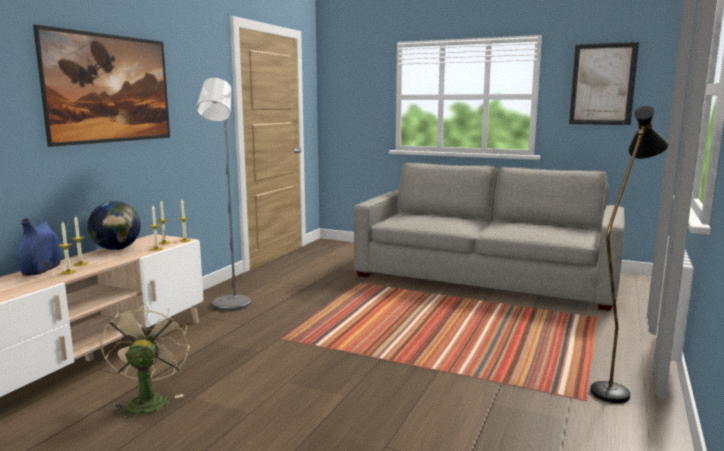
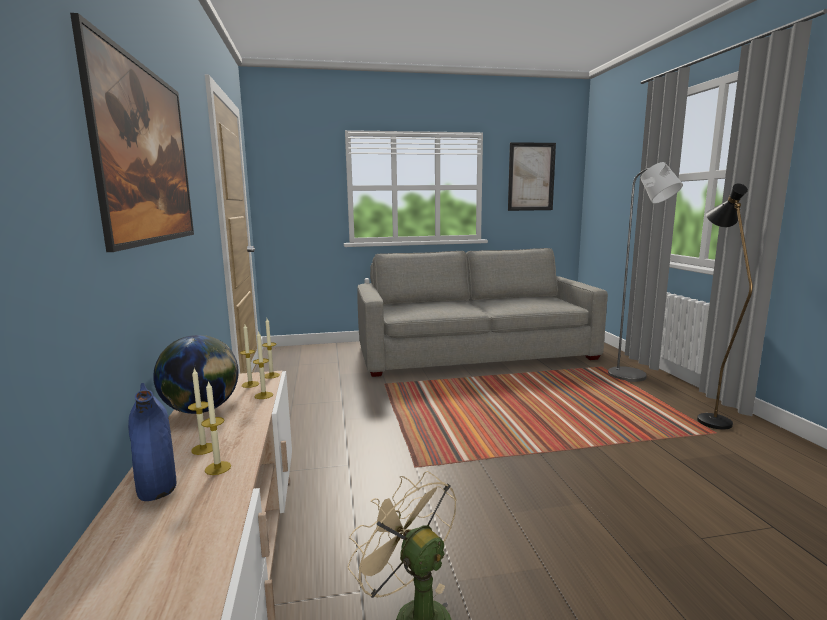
camera: 35 degrees left, 0 degrees up
(229, 307) = (295, 449): grey floor lamp -> grey floor lamp (633, 377)

